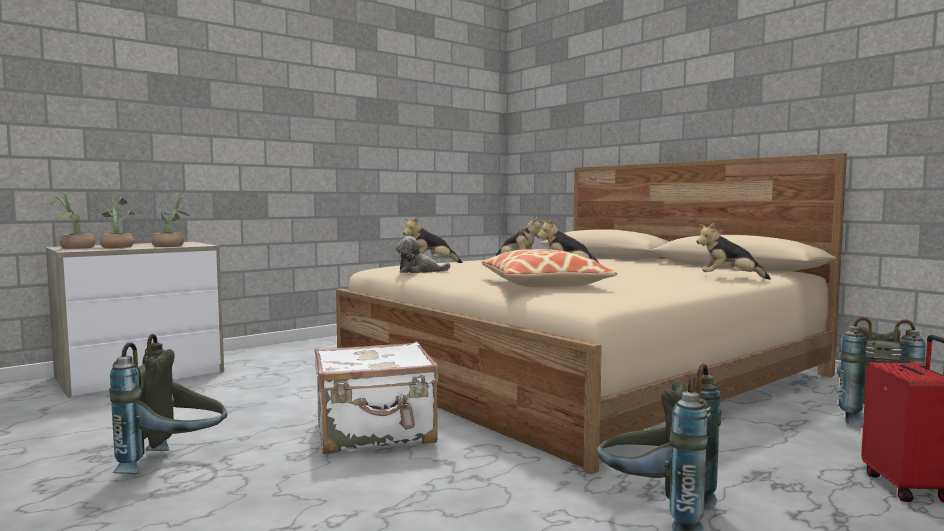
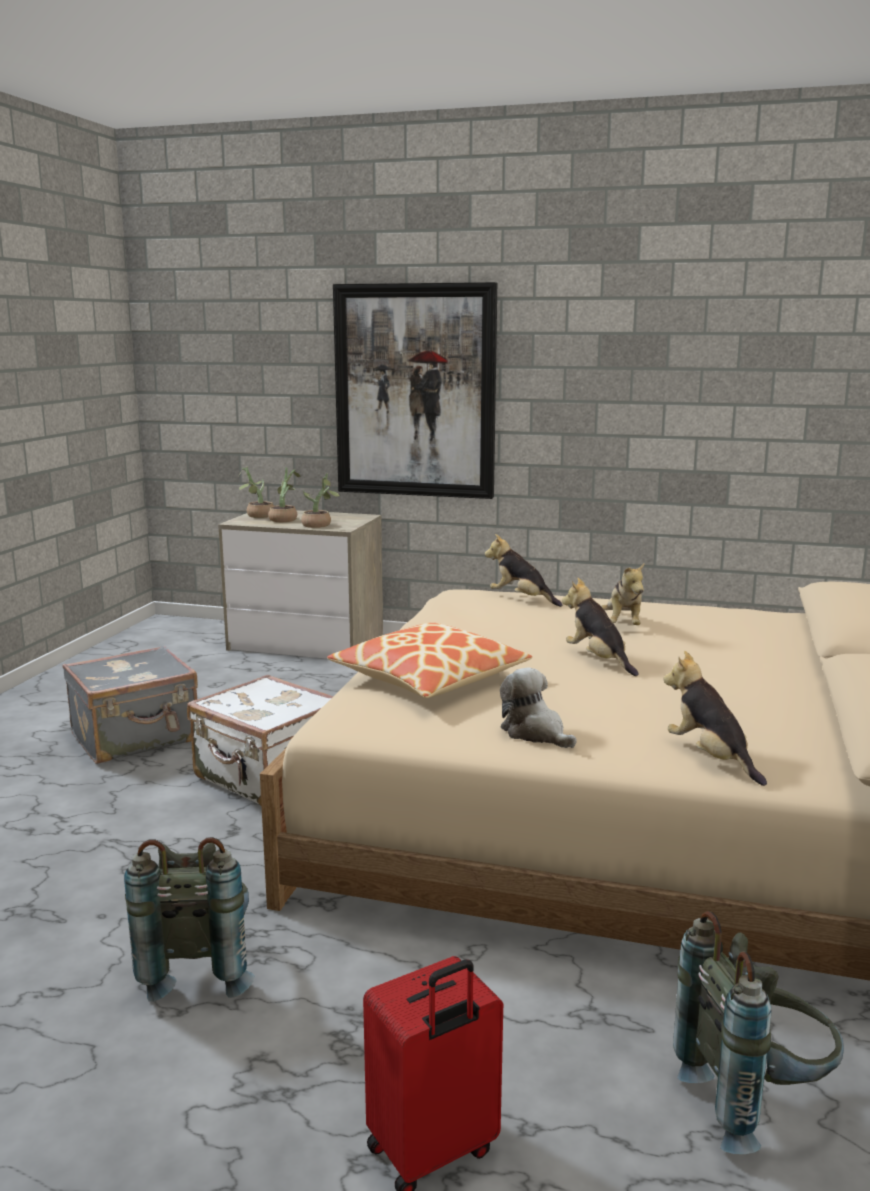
camera: 55 degrees right, 10 degrees up
(175, 464) = (136, 738): grey backpack -> grey suitcase
(220, 130) = (415, 391): none -> picture
(419, 271) = (446, 612): plush toy -> plush toy (535, 733)

